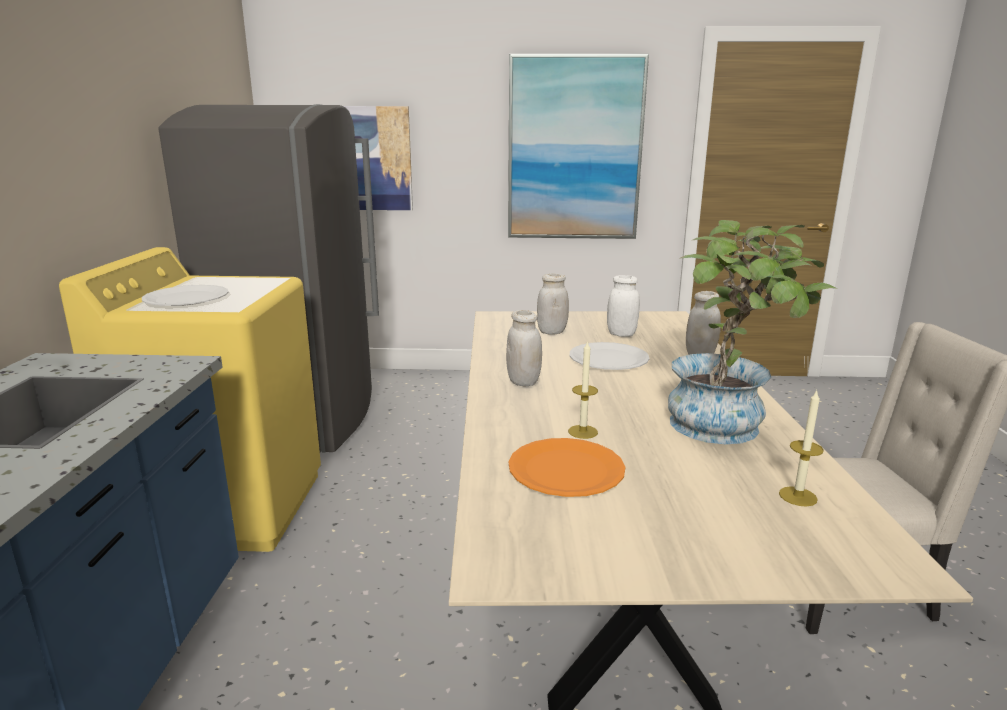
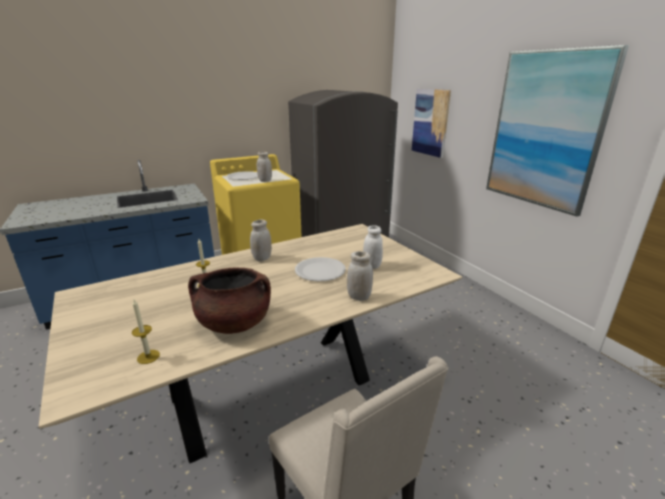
camera: 60 degrees right, 5 degrees up
(552, 332) = (350, 247): white jar -> white jar (265, 180)
(565, 470) = (161, 289): orange plate -> none
(727, 428) = (234, 323): potted plant -> brown cooking pot

